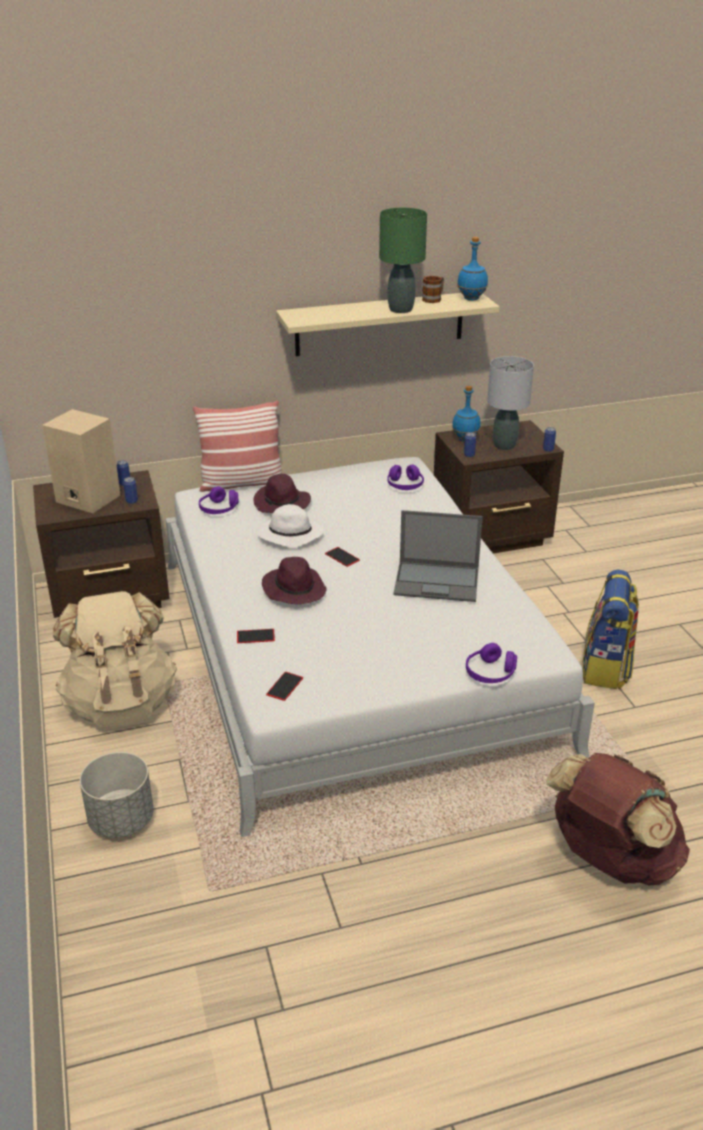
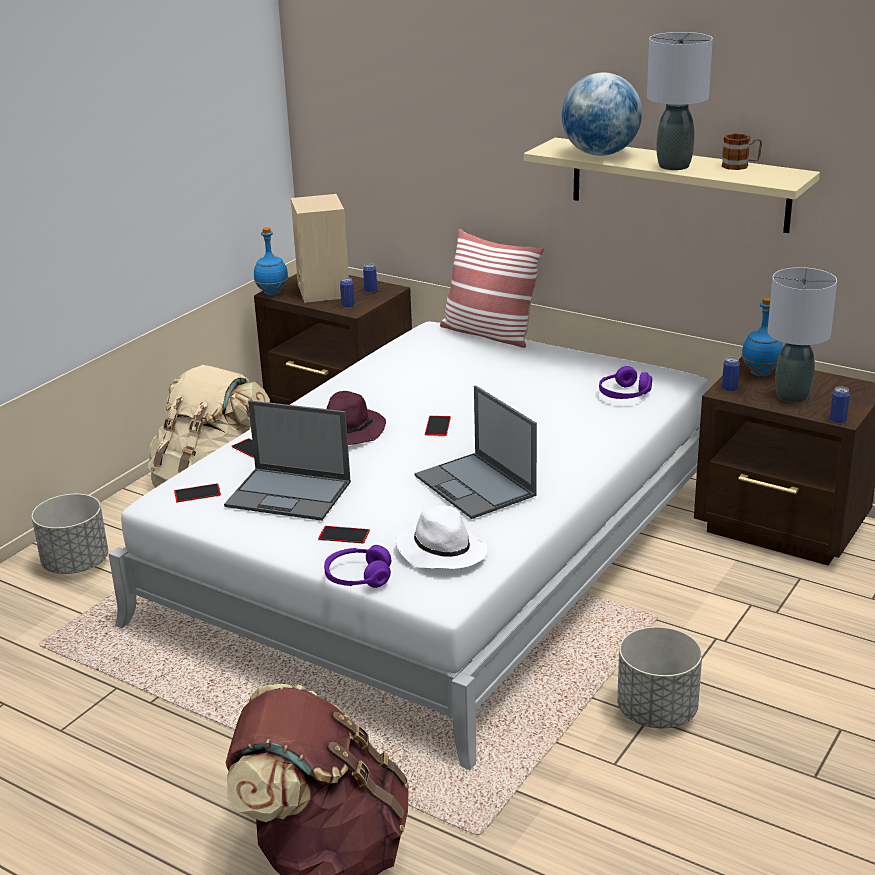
camera: 50 degrees right, 5 degrees down
(219, 509) = (426, 346): purple headphones -> none
(282, 503) = (484, 363): purple hat -> none
(289, 535) = (433, 390): white hat -> white hat (441, 551)
(338, 314) = (600, 154): none -> globe
(346, 650) = (290, 494): none -> laptop
(401, 309) = (674, 166): green table lamp -> grey table lamp
(429, 654) = (344, 535): none -> phone
(471, 299) = (783, 176): blue bottle -> blue bottle (272, 293)
(606, 668) = (656, 712): backpack -> grey planter

